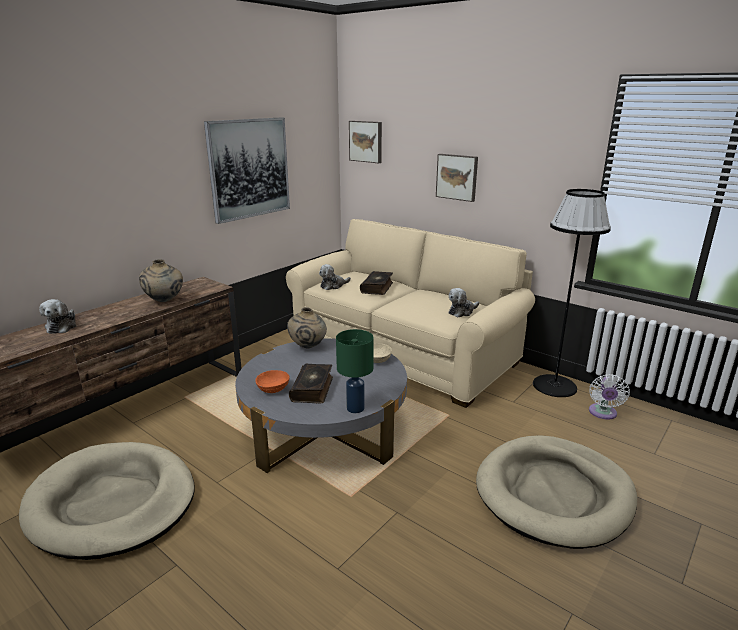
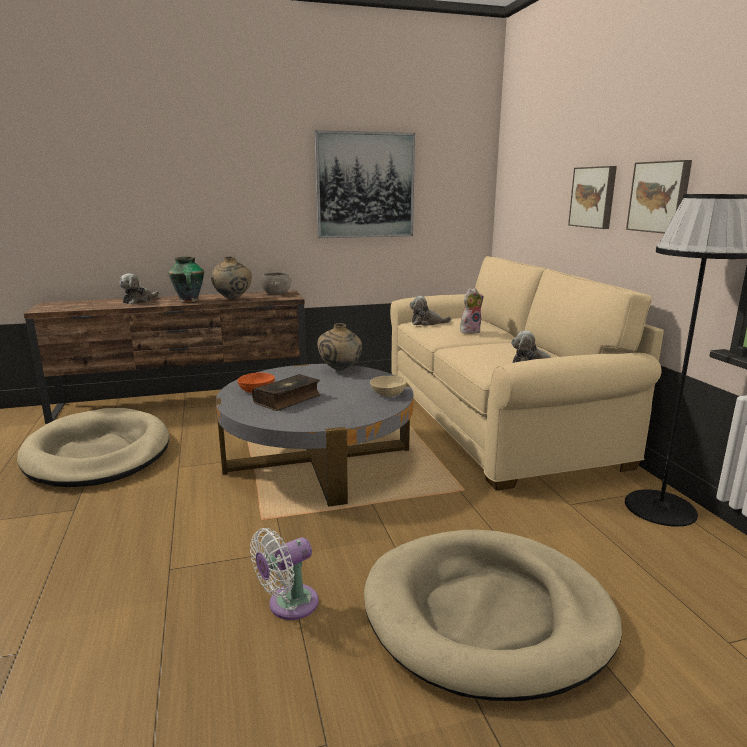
camera: 35 degrees right, 5 degrees down
(121, 313) = (189, 300): none -> vase
(193, 284) = (276, 293): none -> grey bowl
(355, 408) = (297, 423): green table lamp -> none
(366, 141) = (517, 163): picture -> picture (660, 197)
(377, 288) = (470, 331): book -> plush toy
(602, 413) = (699, 562): white fan -> white fan (288, 605)

